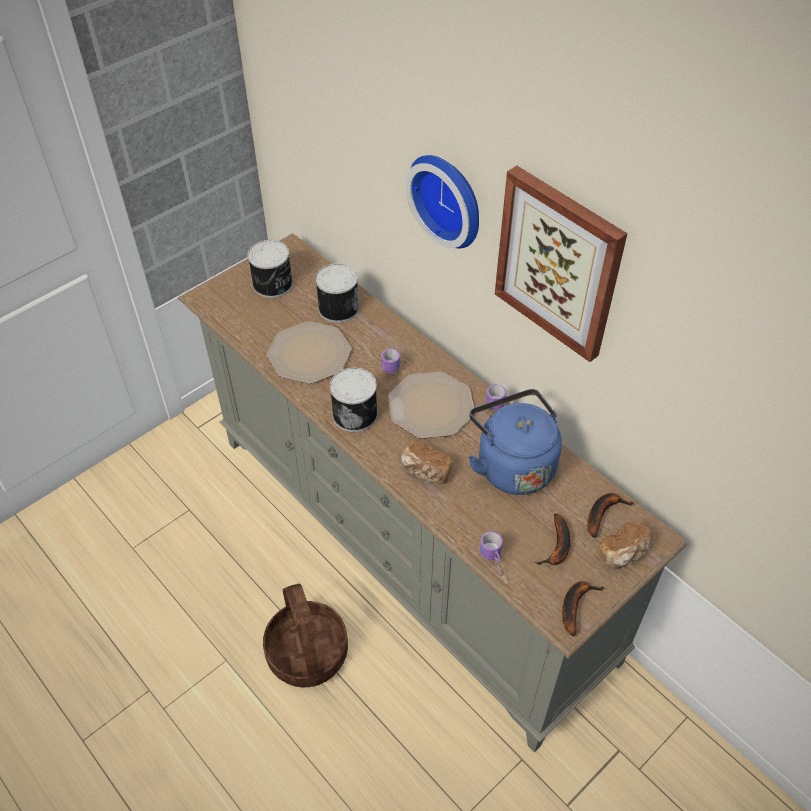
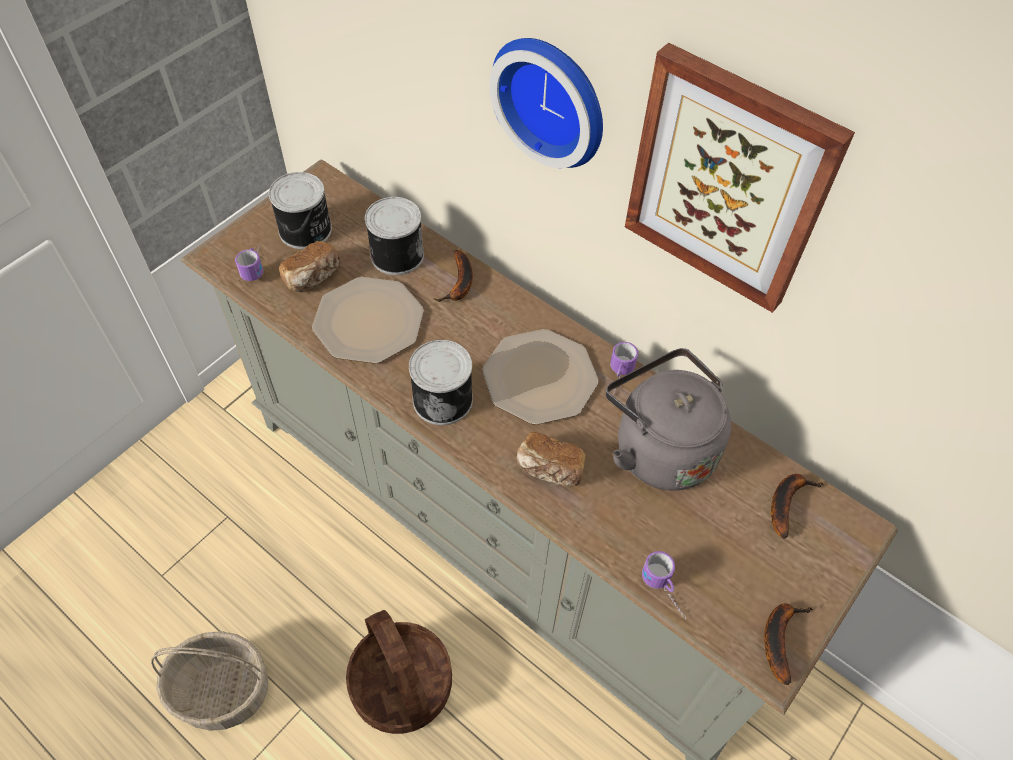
camera: 10 degrees left, 5 degrees up
(168, 638) = (224, 690): none -> basket
(392, 362) = (480, 322): mug -> mug (255, 267)
(512, 465) = (659, 447): blue kettle -> grey kettle
(557, 547) = (739, 557): banana -> banana (459, 284)
(624, 553) = (825, 555): bread -> bread (313, 277)

